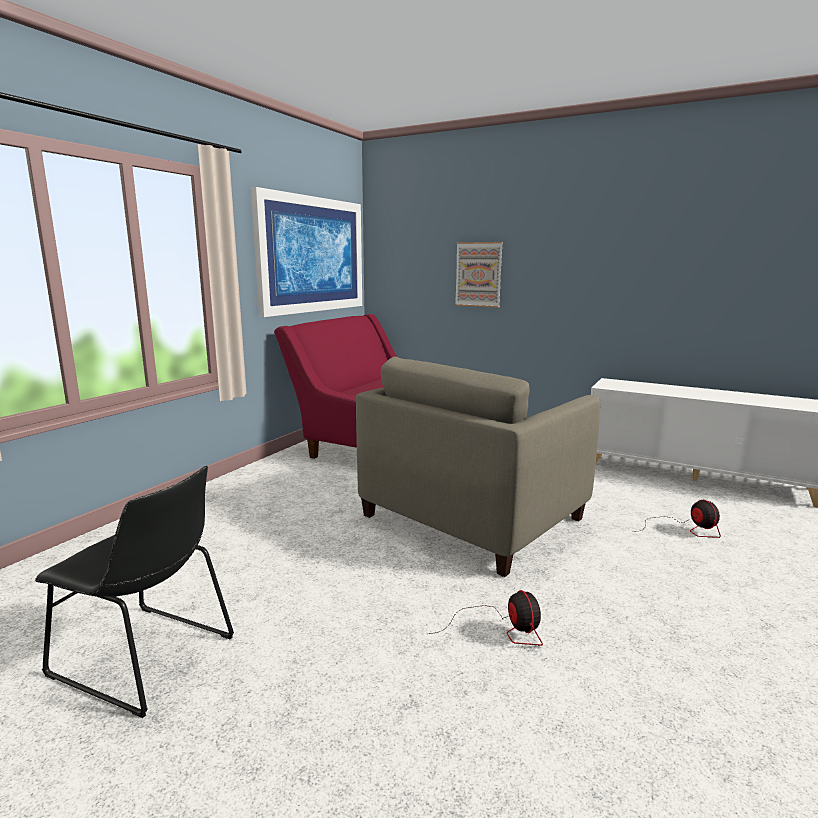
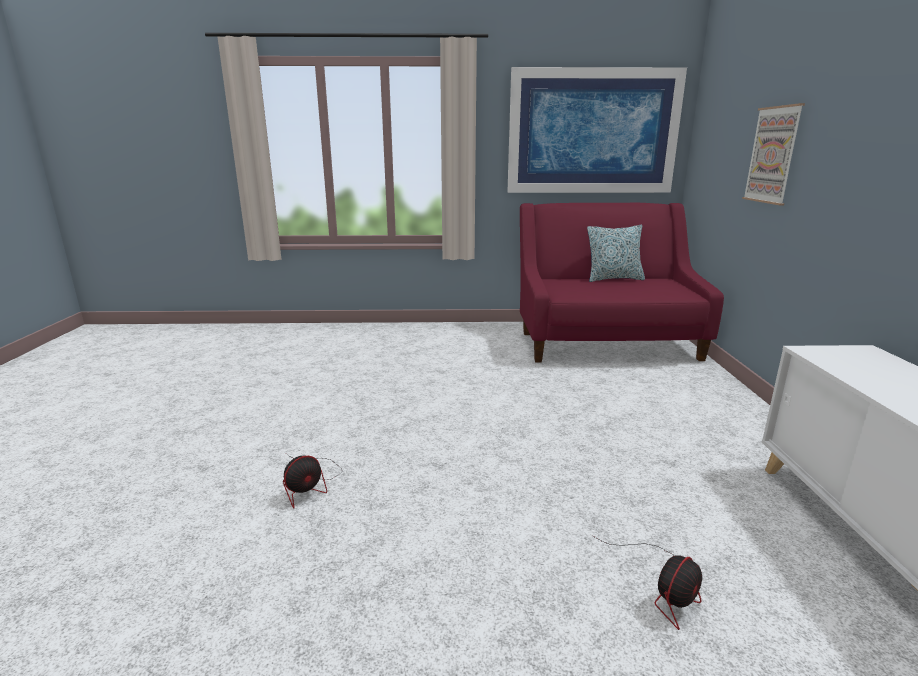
camera: 60 degrees right, 5 degrees up
(149, 658) = (223, 381): black chair -> none
(370, 384) = (613, 279): none -> pillow
(473, 517) = (501, 426): beige armchair -> none

